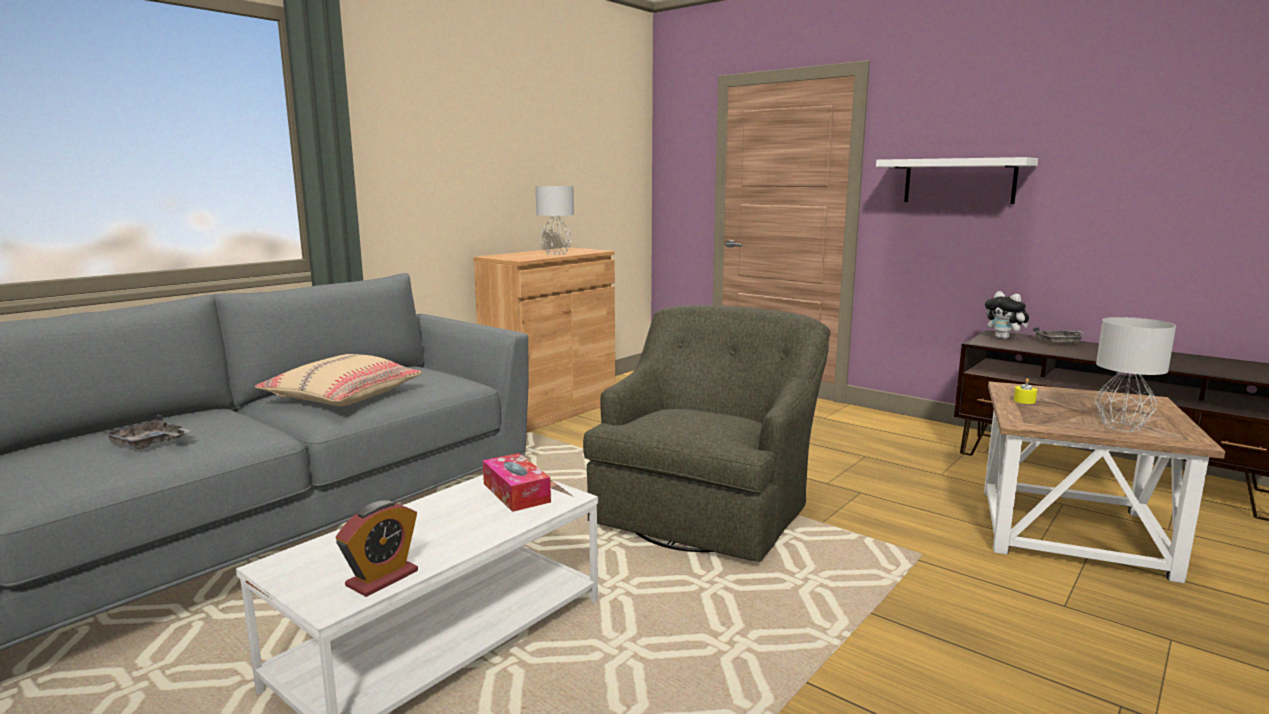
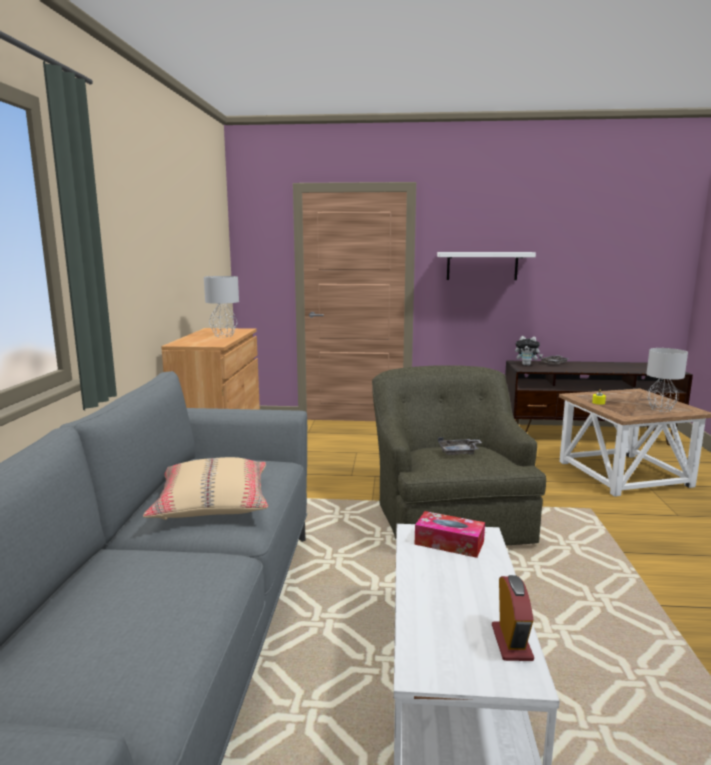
camera: 35 degrees left, 0 degrees up
(150, 443) = (143, 610): grey tray -> grey tray (459, 452)

